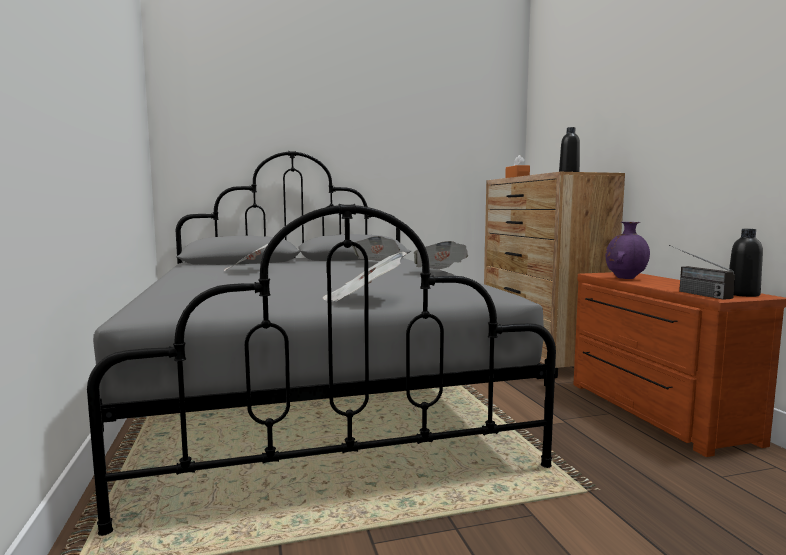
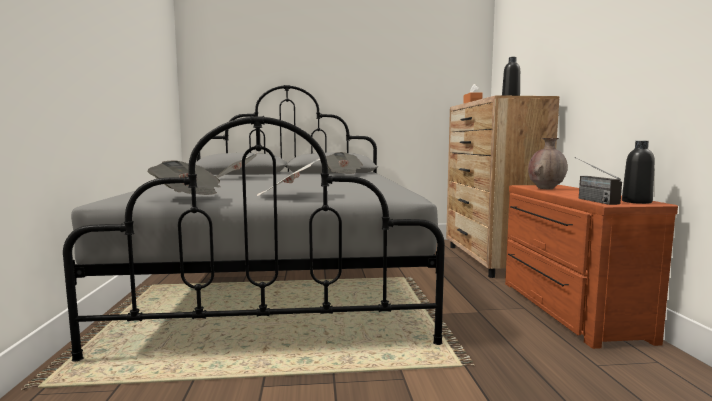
camera: 10 degrees right, 0 degrees up
(440, 272) = (384, 181): newspaper -> newspaper (189, 198)
(625, 278) = (546, 189): purple vase -> brown vase

